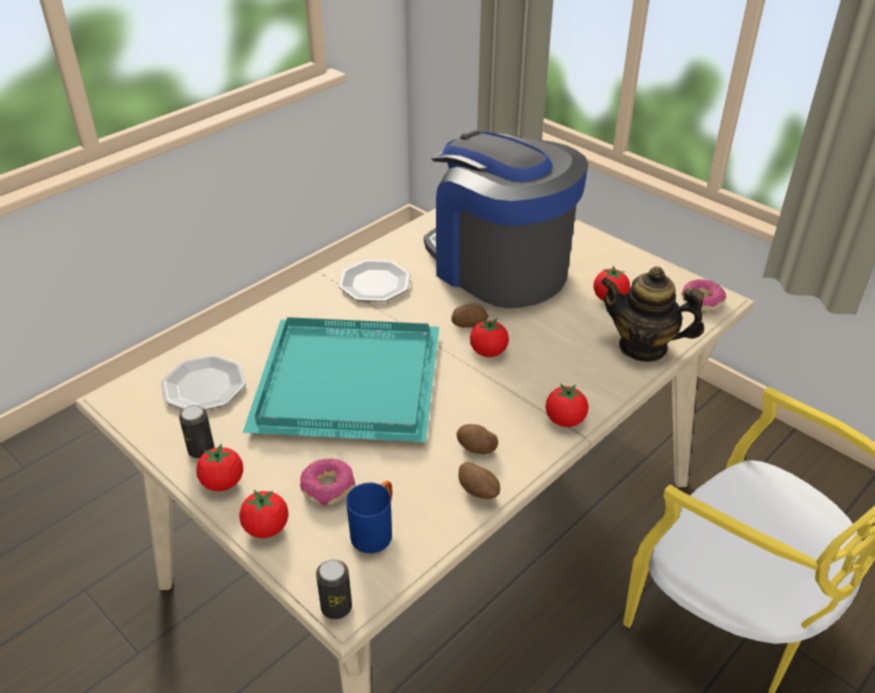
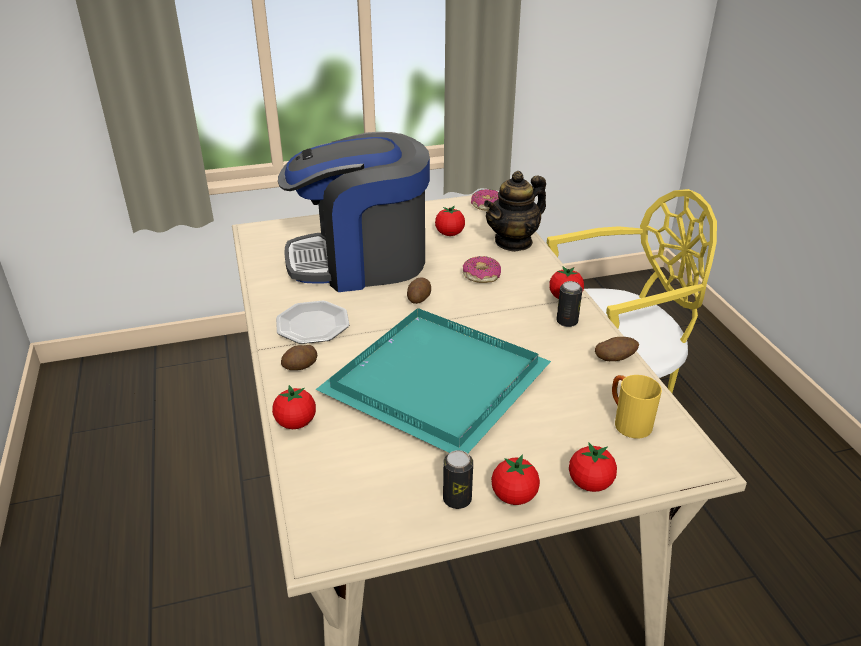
camera: 60 degrees left, 5 degrees down
(205, 386) = (362, 472): plate -> none
(328, 488) = (562, 432): donut -> donut (481, 275)
(336, 607) = (699, 468): can -> can (567, 321)
(376, 531) = (627, 422): blue mug -> yellow mug
(476, 448) = (566, 344): potato -> potato (301, 366)
(488, 352) = (461, 302): tomato -> tomato (296, 423)

